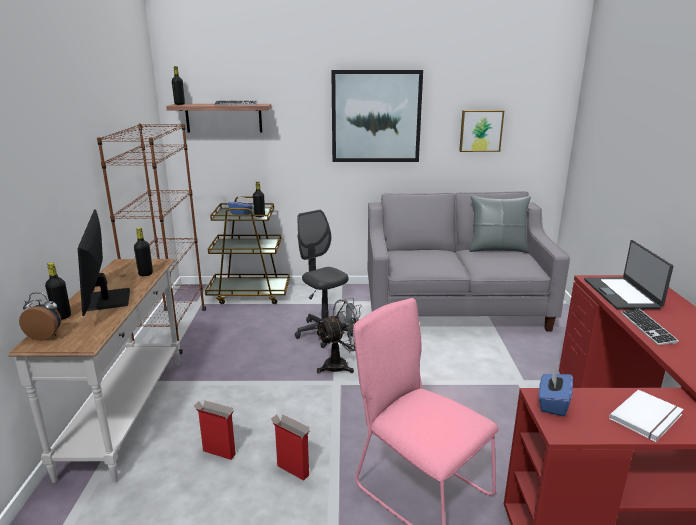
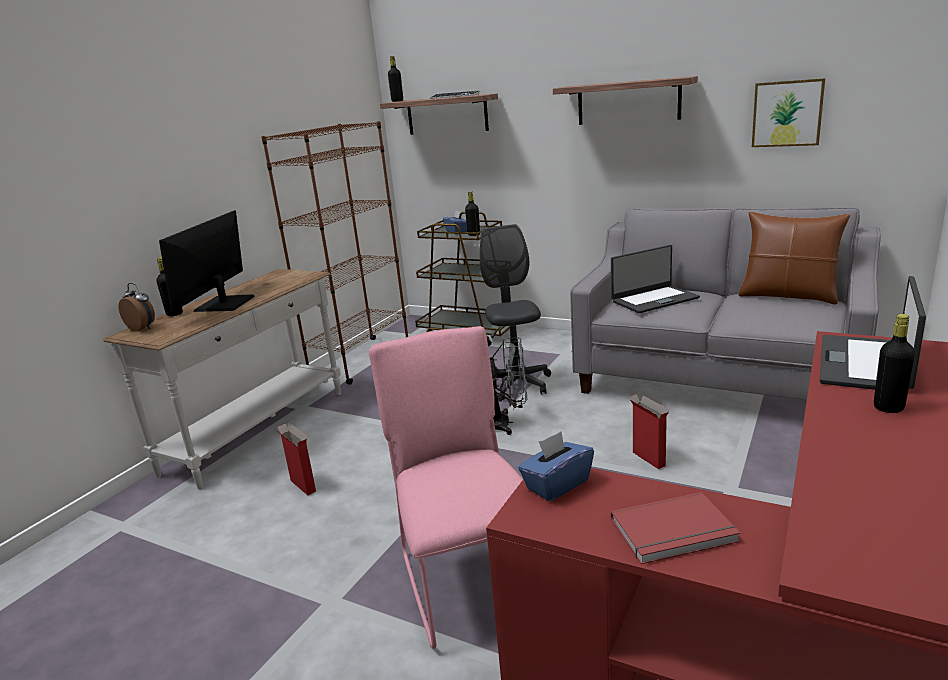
camera: 30 degrees right, 0 degrees up
(145, 274) = (285, 284): black bottle -> black bottle (888, 407)
(292, 470) = (354, 521): cardboard box -> cardboard box (648, 458)
(376, 116) = (628, 101): picture -> shelf
(421, 259) = (654, 299): none -> laptop
(497, 249) = (788, 296): grey pillow -> brown pillow
(647, 328) = (838, 415): keyboard -> none
(648, 418) = (675, 532): white book -> red book

